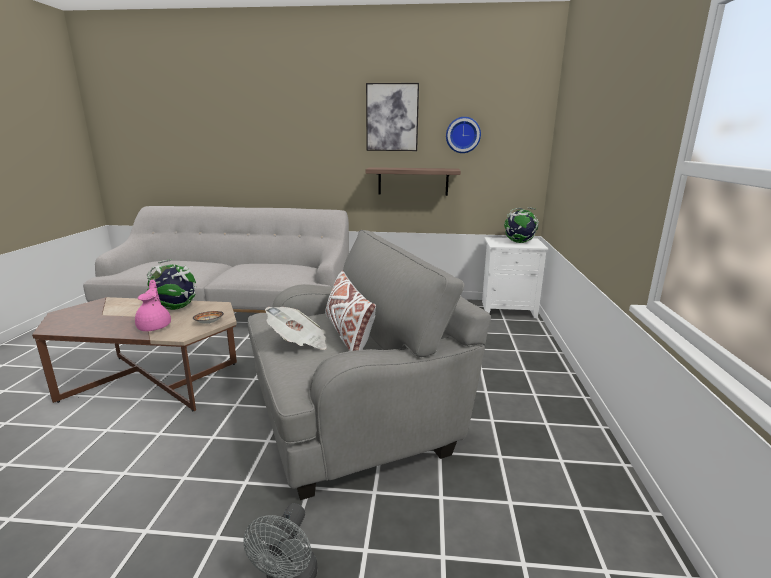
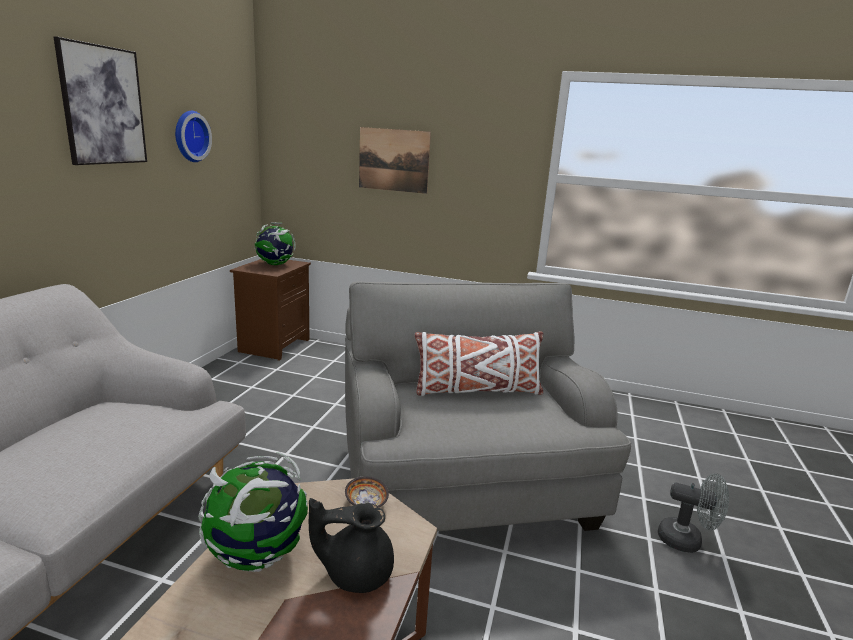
camera: 80 degrees left, 0 degrees up
(155, 326) = (355, 572): pink teapot -> black teapot
(299, 343) = (493, 419): newspaper -> none
(413, 181) = (144, 210): shelf -> none
(508, 309) = (274, 345): white nightstand -> brown nightstand
(592, 150) = (393, 160): none -> picture

